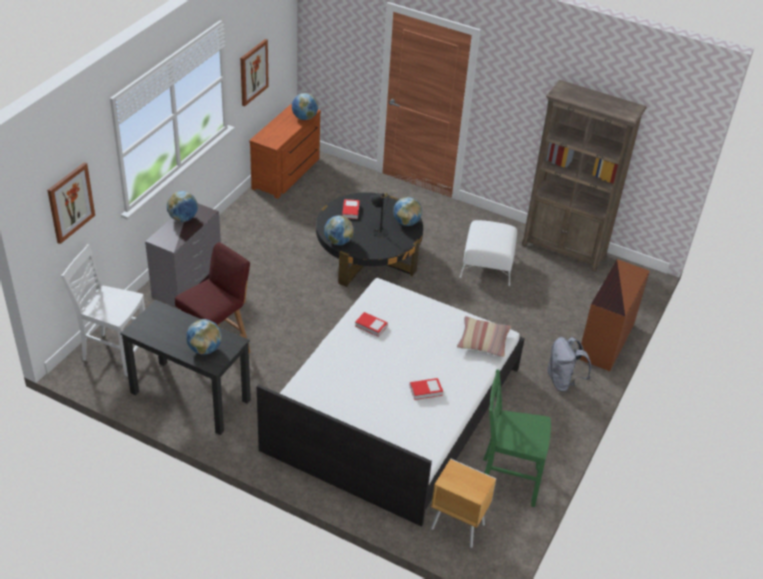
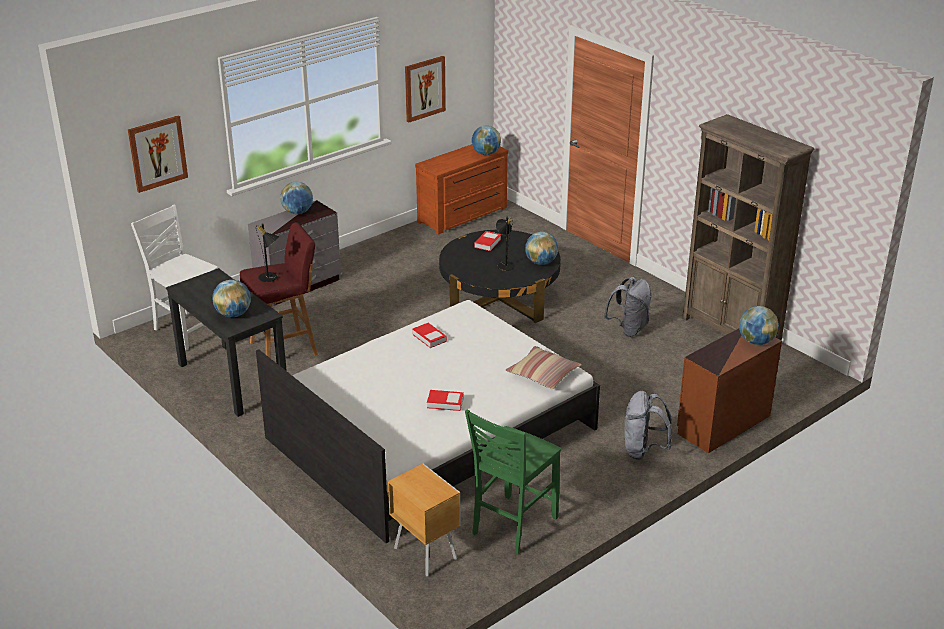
camera: 25 degrees right, 10 degrees down
(211, 300) = (270, 278): none -> black table lamp
(338, 241) = (455, 266): globe -> globe (756, 341)
(487, 265) = (628, 329): white ottoman -> grey backpack
(507, 480) = (512, 525): green chair -> green chair turned 90 degrees counterclockwise

